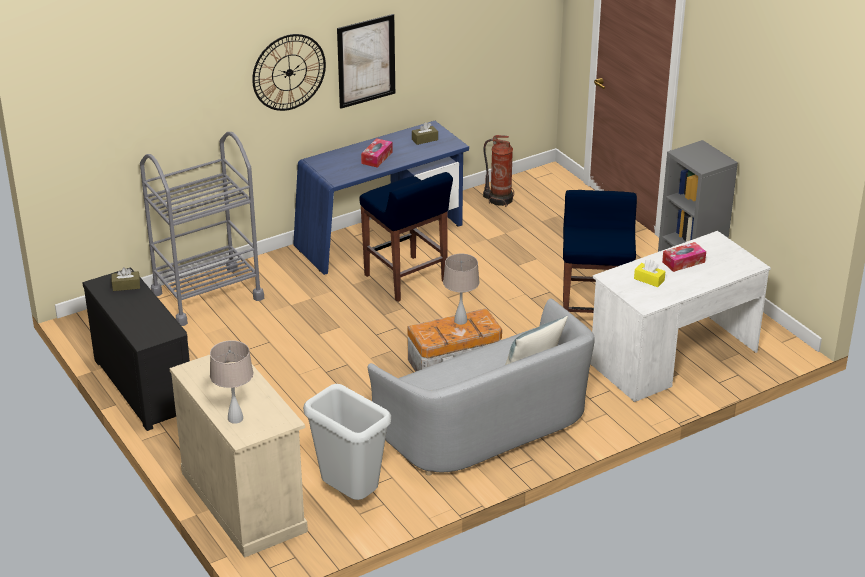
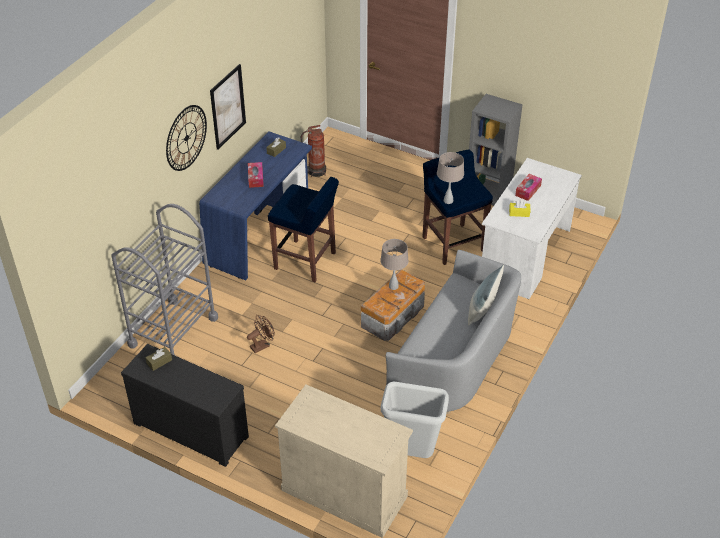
camera: 30 degrees left, 10 degrees up
(235, 418) = (361, 447): beige table lamp -> beige table lamp (448, 201)
(286, 339) = (262, 345): none -> brown fan

